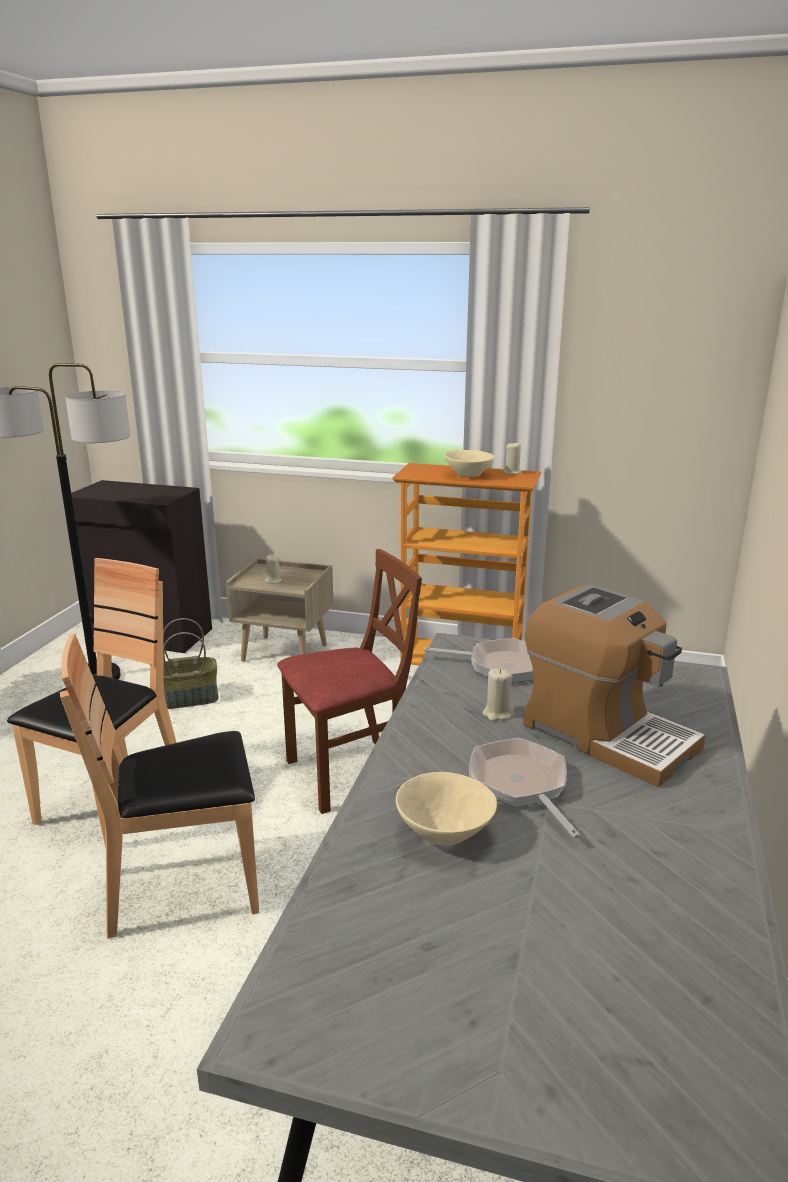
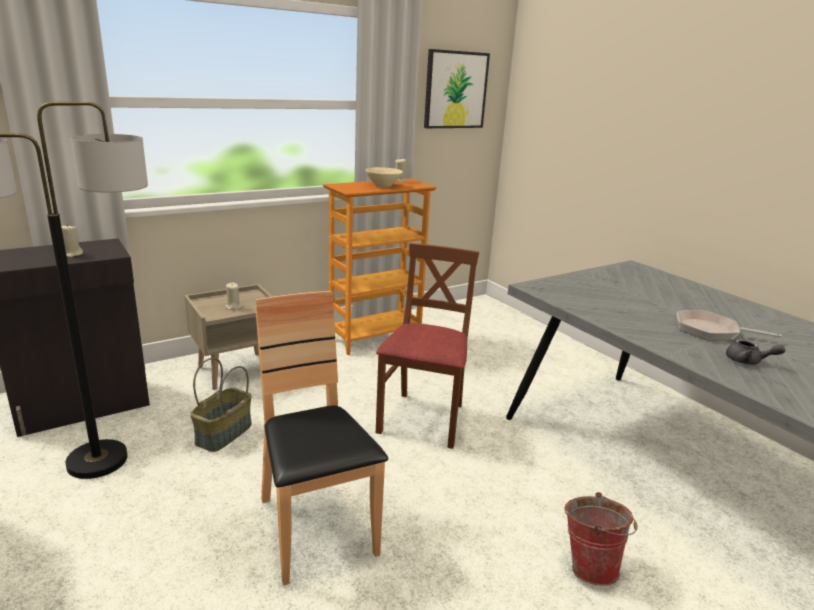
camera: 50 degrees left, 0 degrees up
(184, 888) = (468, 538): brown chair -> none
(224, 991) = (590, 565): none -> bucket
(445, 834) = (748, 361): beige bowl -> grey teapot
(497, 713) = (630, 309): beige candle -> beige candle (72, 254)
(501, 666) = (574, 289): frying pan -> none
(606, 735) = (676, 300): coffee machine -> none
(654, 348) = (455, 90): none -> picture

